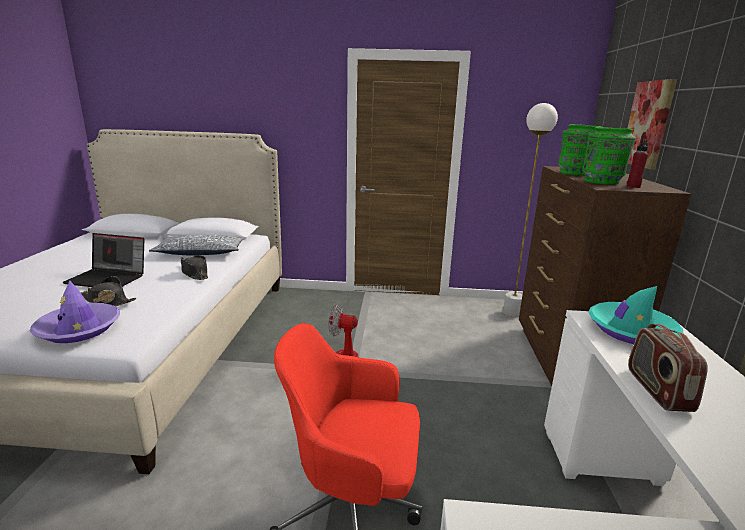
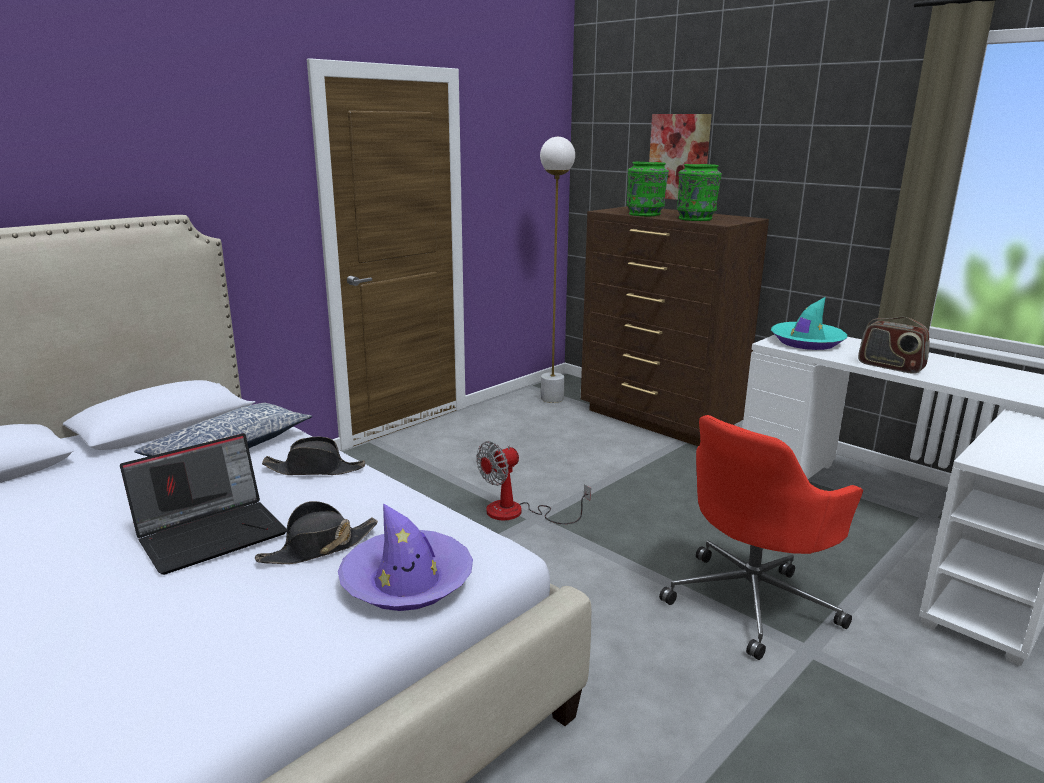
camera: 50 degrees left, 0 degrees up
(633, 186) = (727, 219): red bottle -> none

